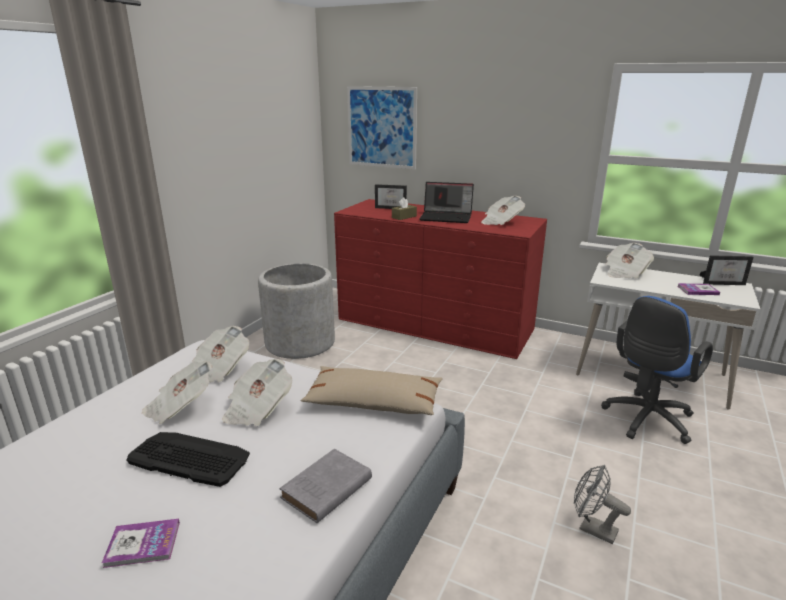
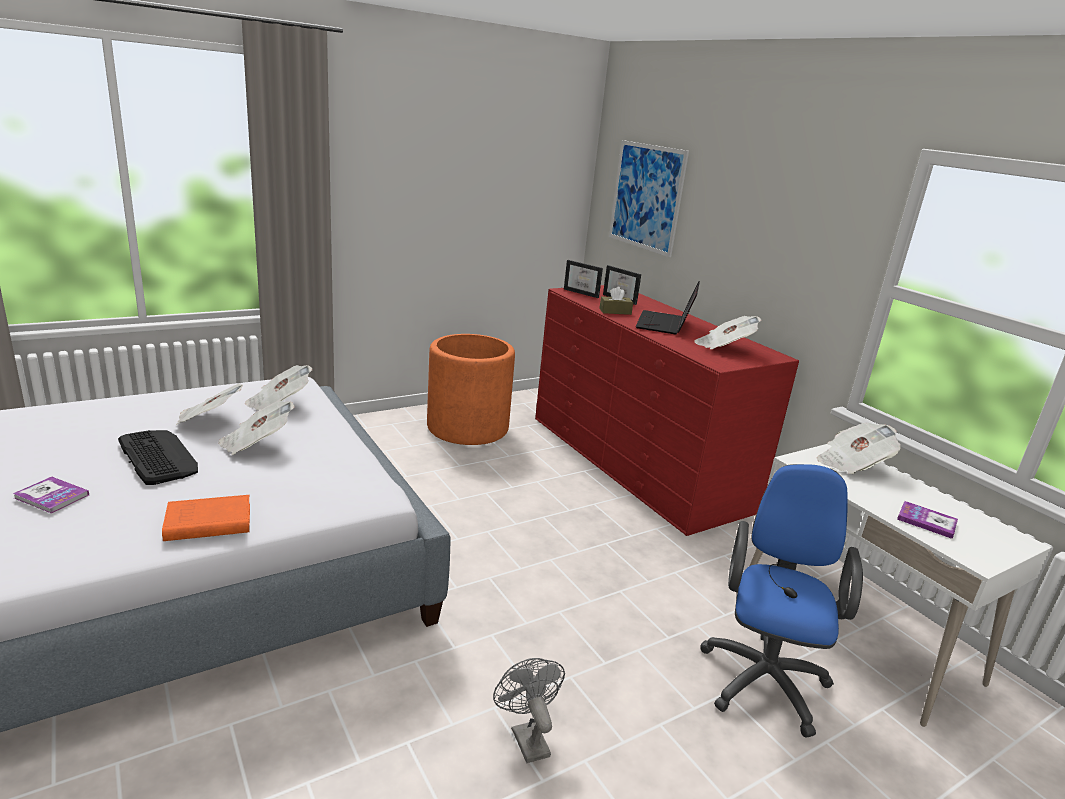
camera: 30 degrees right, 0 degrees up
(300, 342) = (467, 427): grey planter -> orange planter
(325, 490) = (206, 523): grey book -> orange book
(373, 402) = (352, 479): beige pillow -> none
(446, 217) = (665, 324): laptop -> laptop turned 60 degrees clockwise
(645, 421) = (764, 676): blue office chair -> blue office chair turned 120 degrees clockwise
(722, 283) = (995, 528): picture frame -> picture frame (583, 293)

